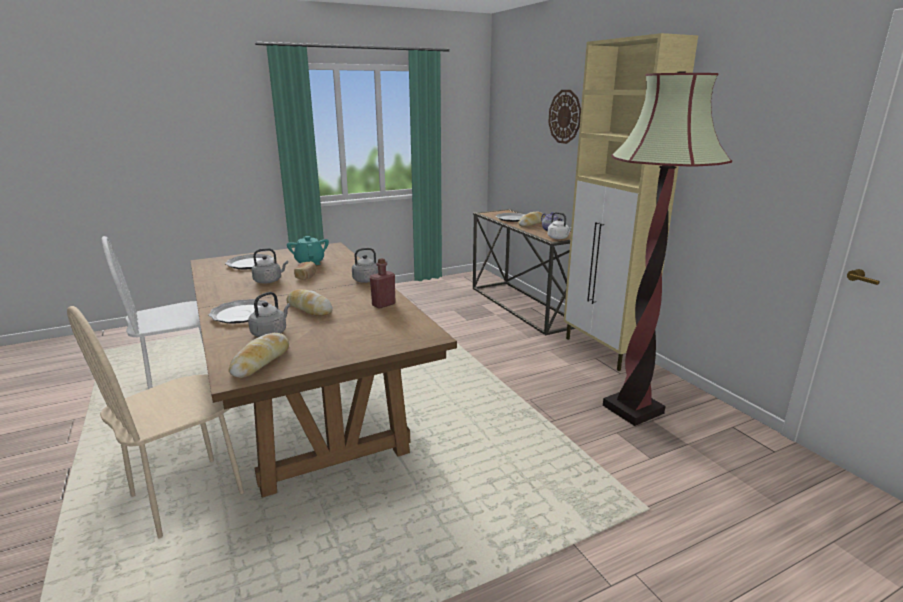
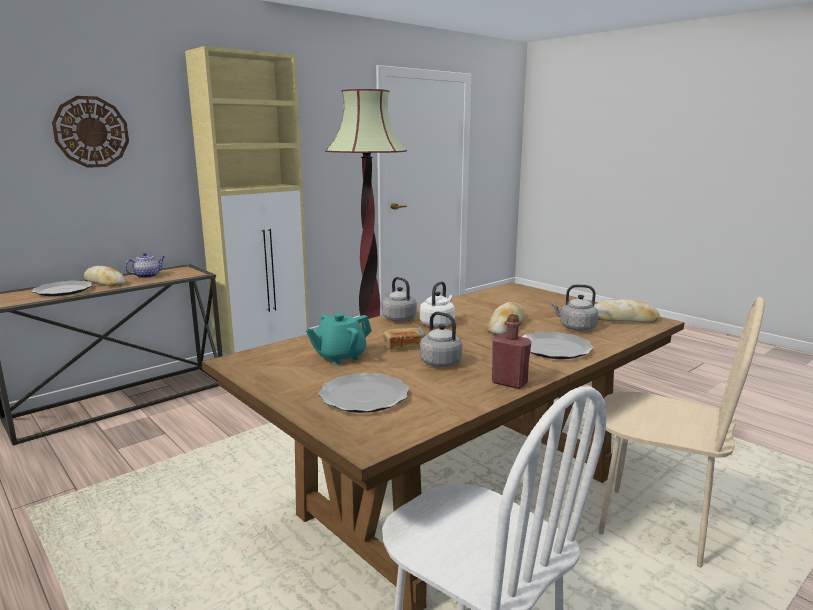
camera: 105 degrees left, 5 degrees down
(383, 304) = (465, 304): red bottle -> red bottle (509, 383)
(559, 238) = (193, 272): white kettle -> white kettle (438, 323)

